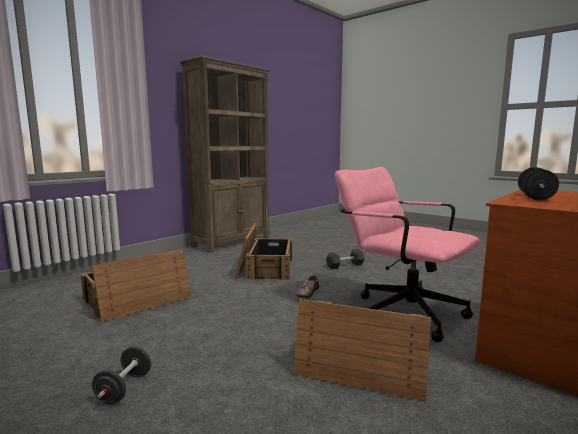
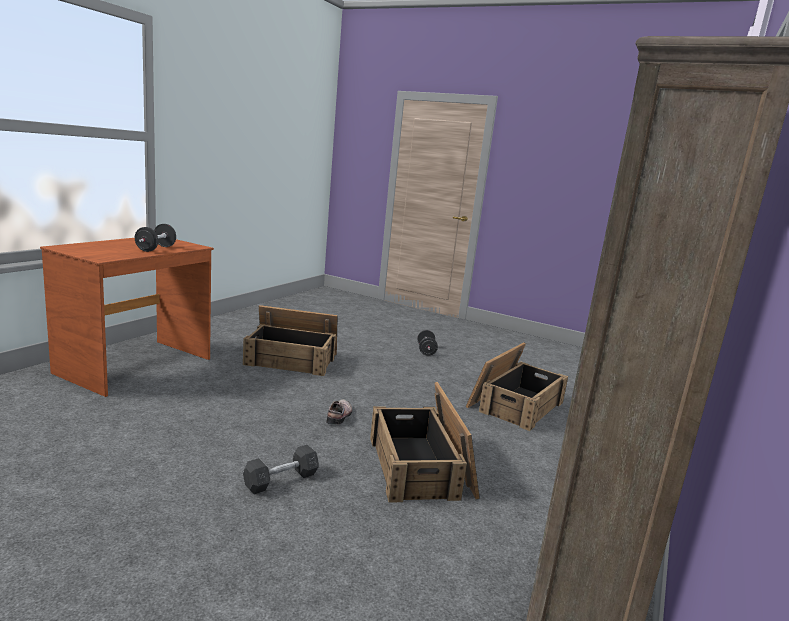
camera: 165 degrees right, 5 degrees up
(400, 310) = (238, 394): pink office chair -> none

